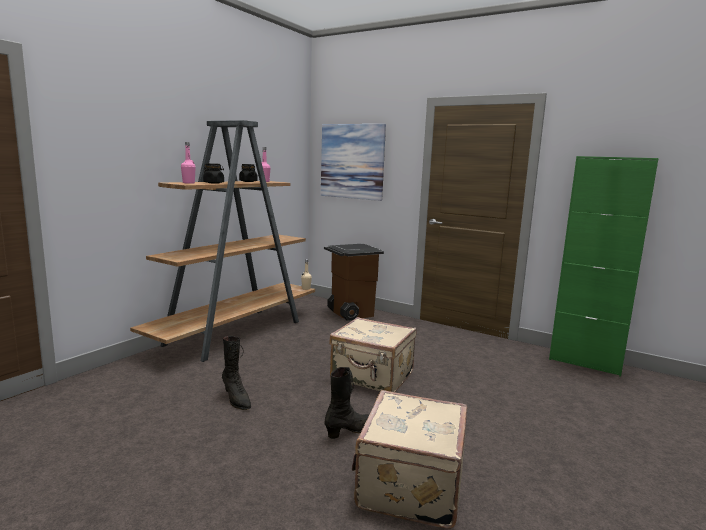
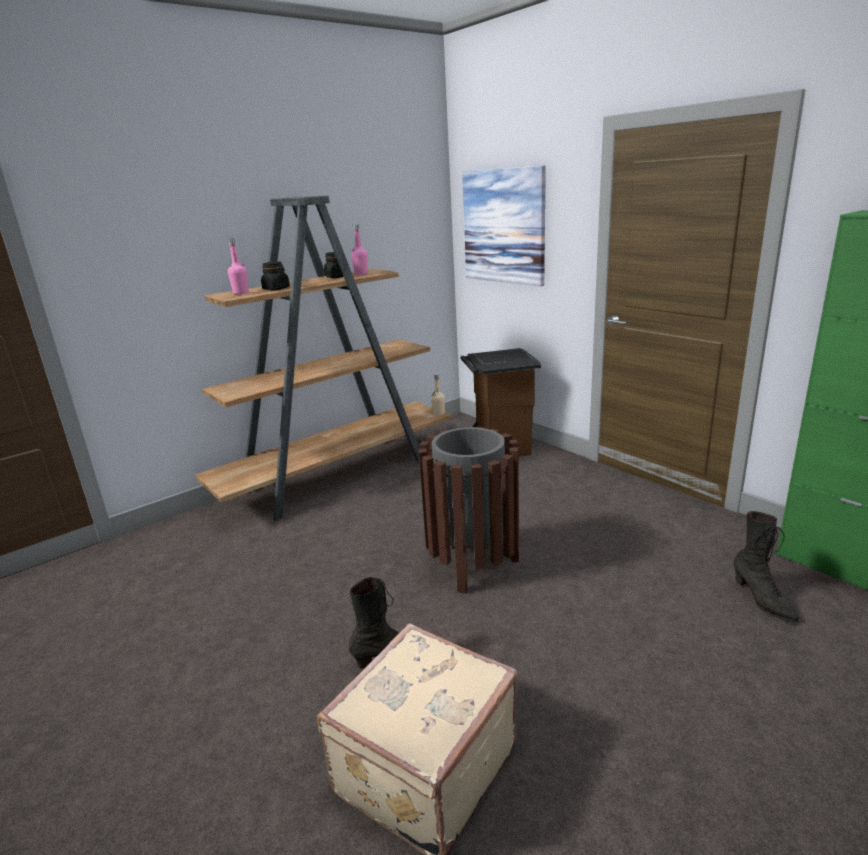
camera: 20 degrees right, 10 degrees up
(236, 399) = (282, 585): black boot -> black boot (762, 600)
(372, 377) = (473, 564): beige suitcase -> brown trash can

